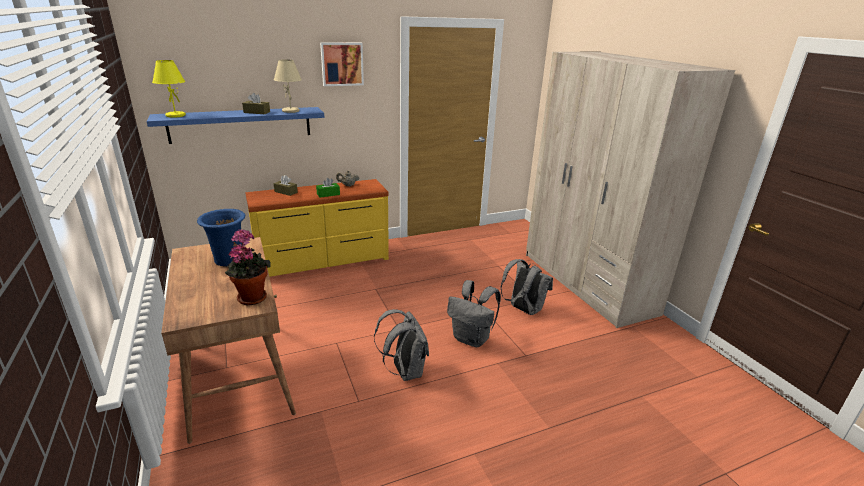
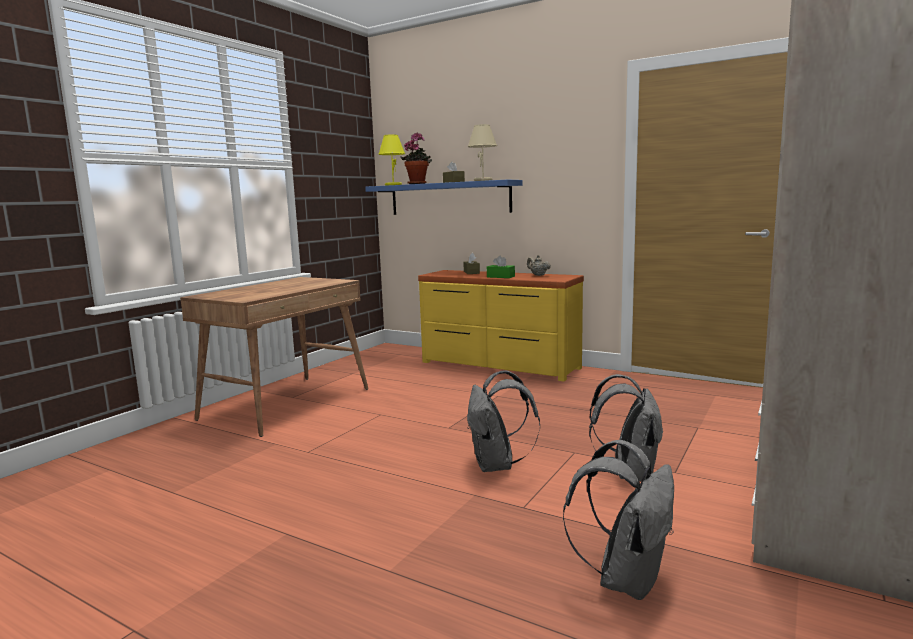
camera: 55 degrees right, 15 degrees down
(228, 260) = (304, 284): blue vase -> none
(251, 297) = (255, 296): potted plant -> potted plant (418, 184)
(342, 64) = (551, 128): picture -> none
(405, 371) = (381, 454): grey backpack -> grey backpack (626, 579)

